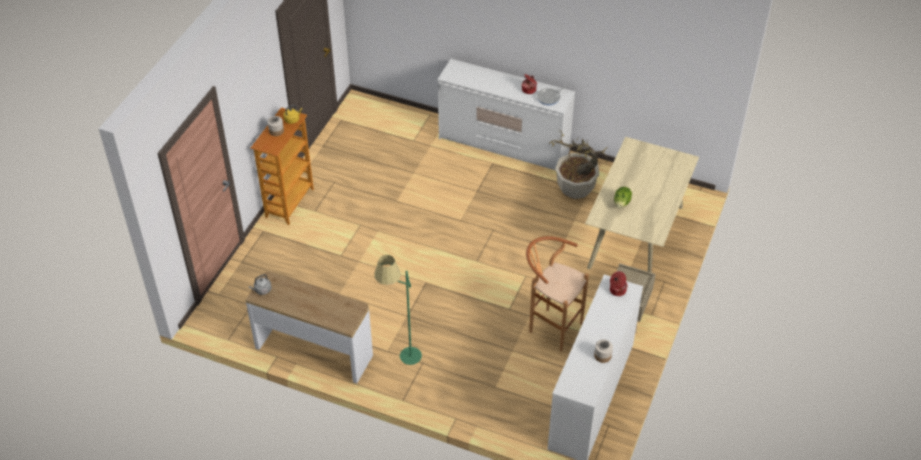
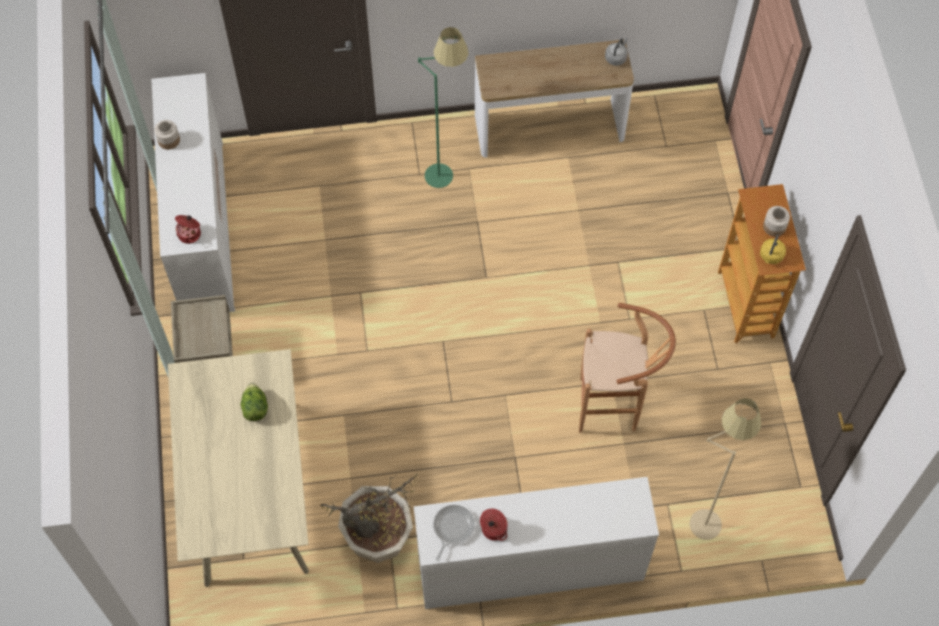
camera: 150 degrees right, 15 degrees up
(396, 130) = (707, 510): none -> beige floor lamp
(550, 326) = (296, 293): brown stool -> brown stool (615, 407)

